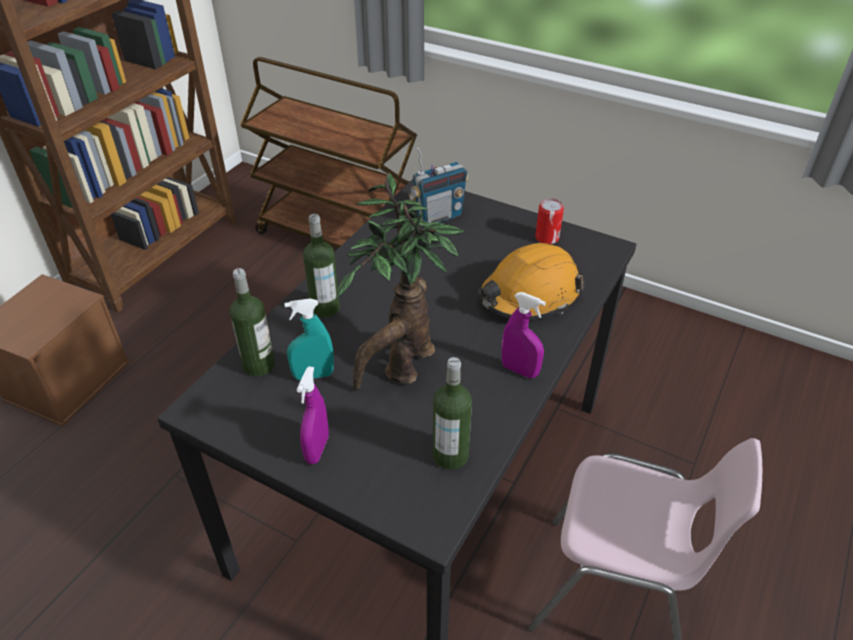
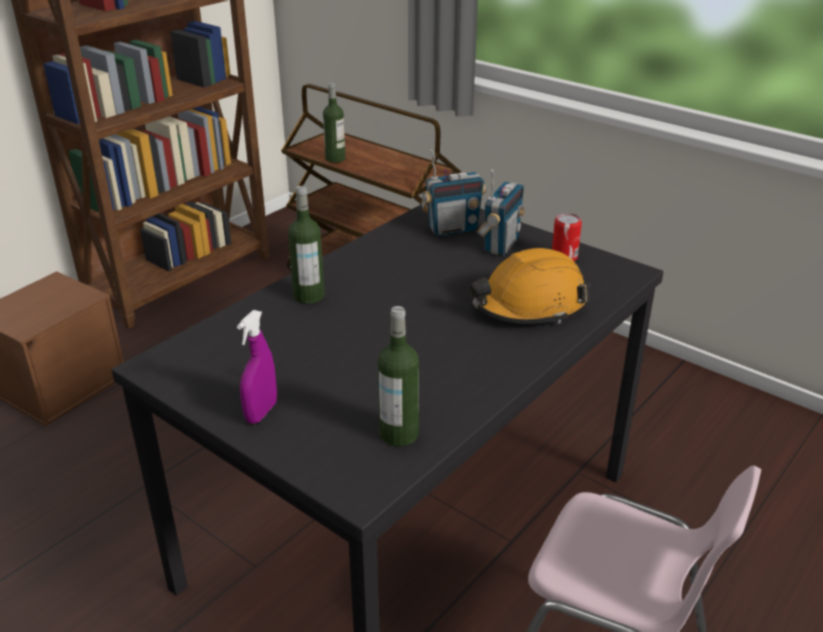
camera: 10 degrees right, 10 degrees down
(259, 365) = (226, 336): bottle -> bottle (335, 159)
(313, 375) = (278, 350): turquoise spray bottle -> none
(401, 367) = (371, 352): potted plant -> none
(486, 229) = (500, 245): none -> radio
(519, 370) = (497, 368): purple spray bottle -> none

